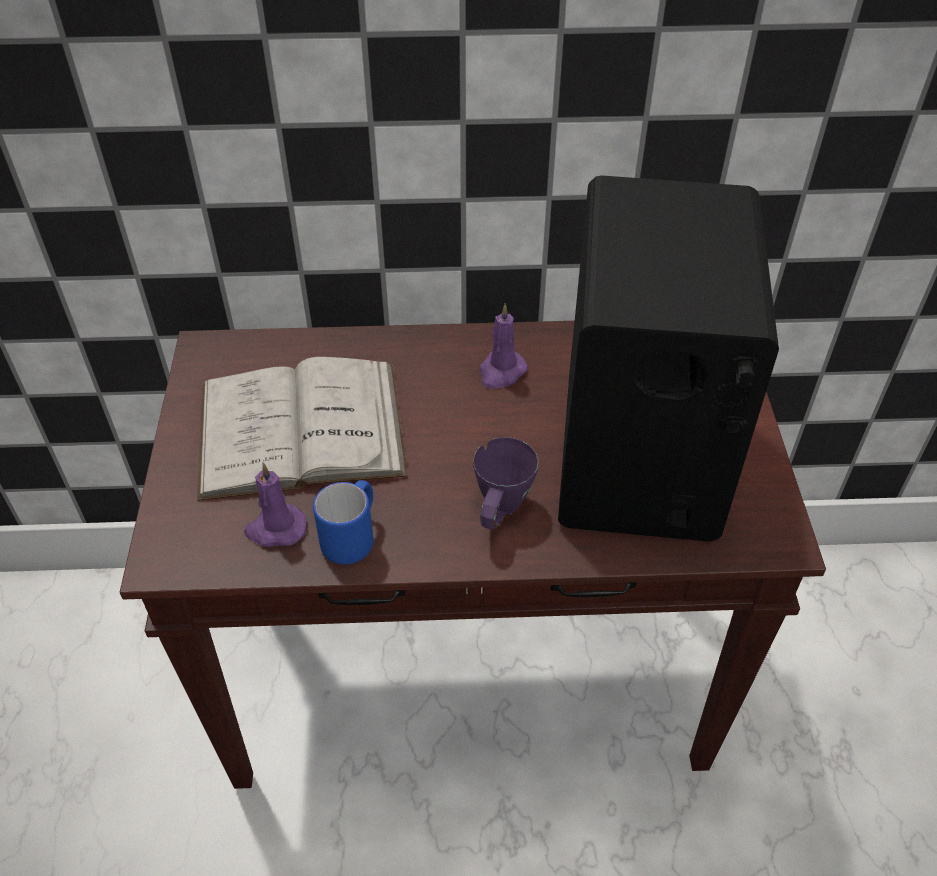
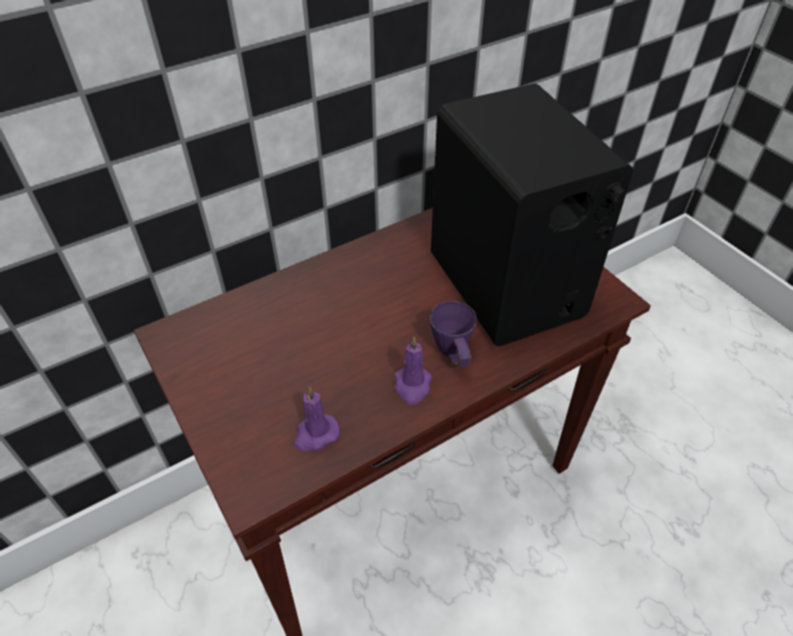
camera: 30 degrees left, 0 degrees up
(301, 429) = (280, 360): white book -> none
(353, 537) = (372, 415): blue mug -> none
(501, 372) = (386, 268): purple candle -> purple candle (412, 386)

